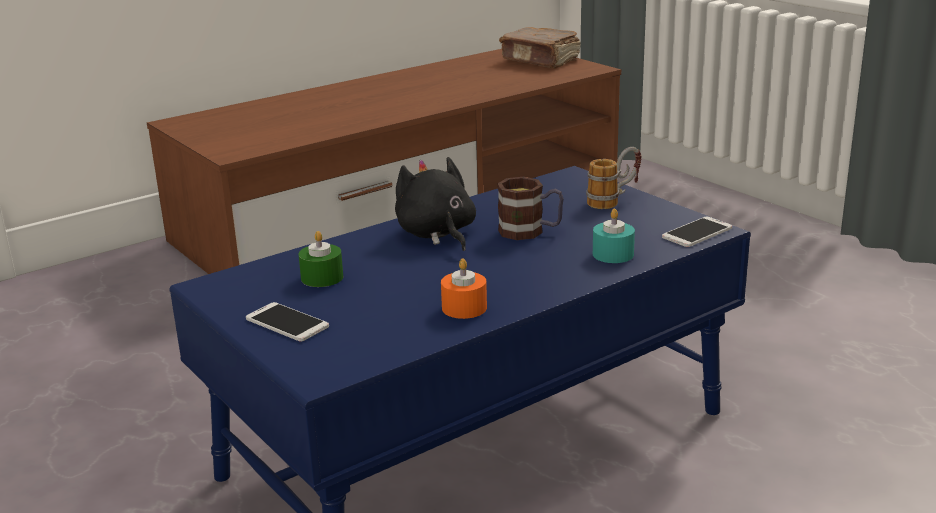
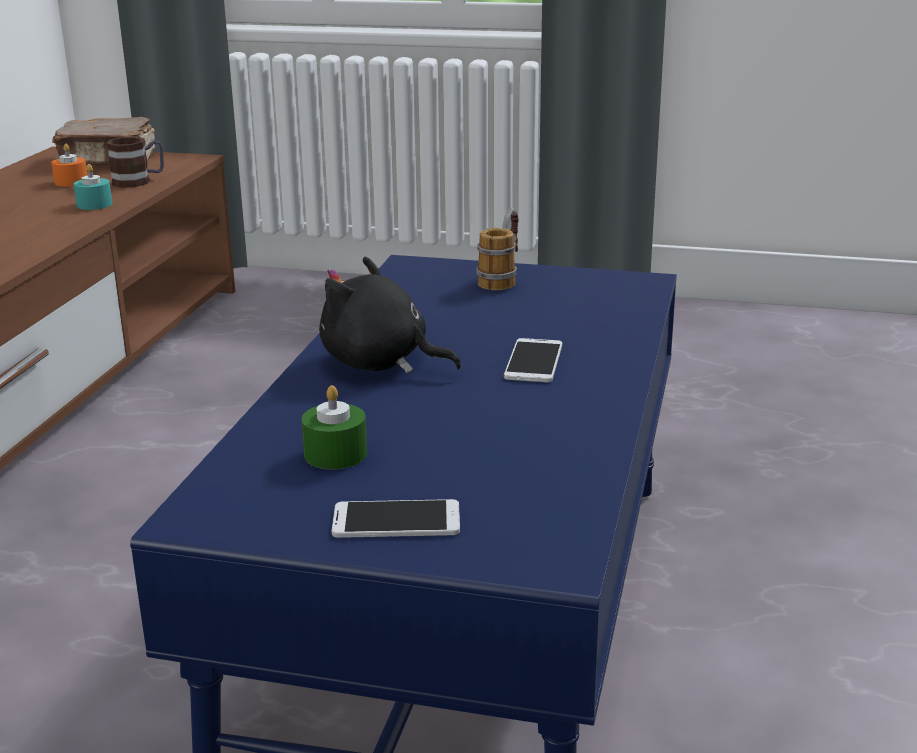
camera: 40 degrees left, 0 degrees up
(464, 308) = (565, 429): orange candle -> orange candle (71, 182)
(530, 231) = (478, 331): mug -> mug (139, 181)
(613, 254) = (603, 329): turquoise candle -> turquoise candle (94, 204)
(697, 233) = (637, 287): phone -> phone (533, 361)

